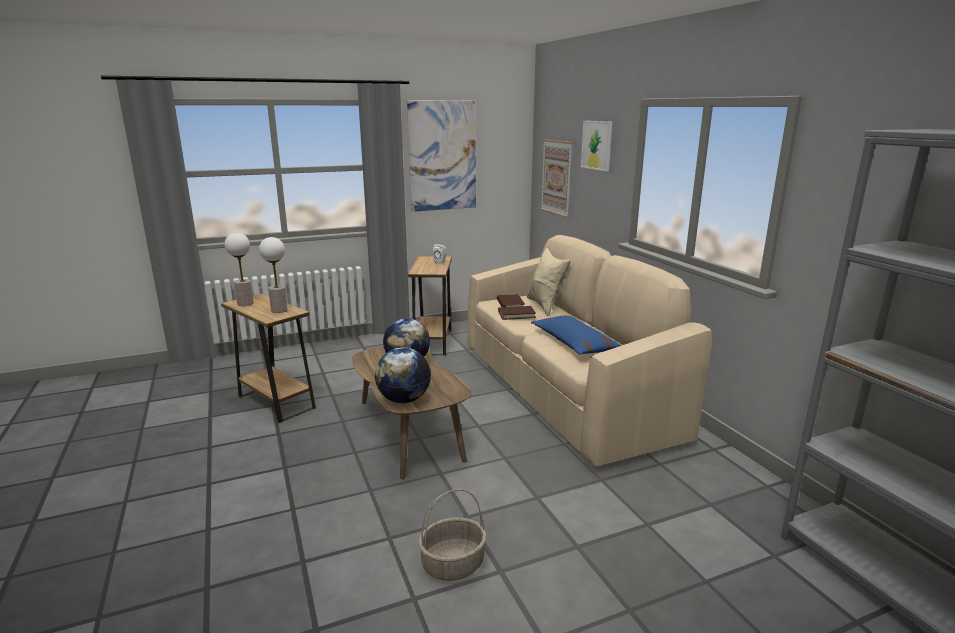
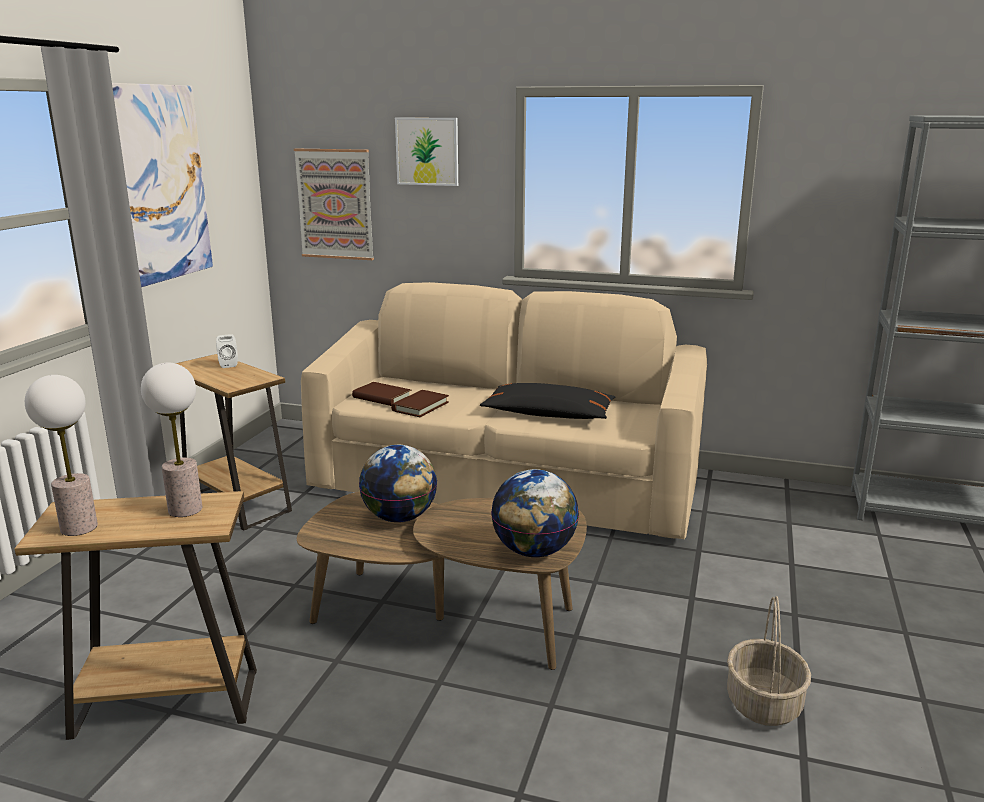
camera: 50 degrees left, 0 degrees up
(546, 306) = (422, 387): beige pillow -> none
(573, 344) = (548, 414): blue pillow -> black pillow

